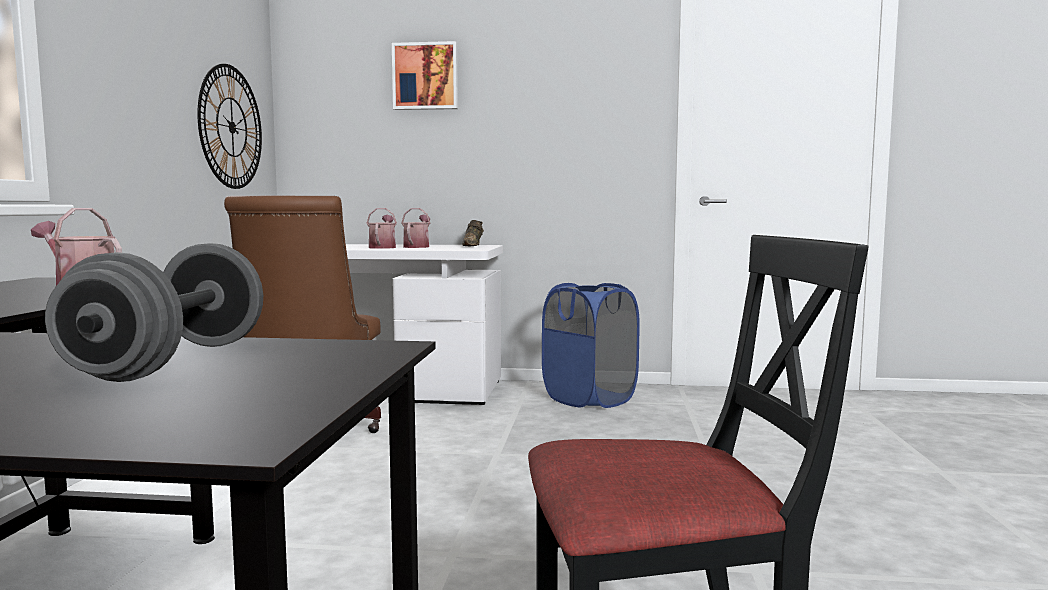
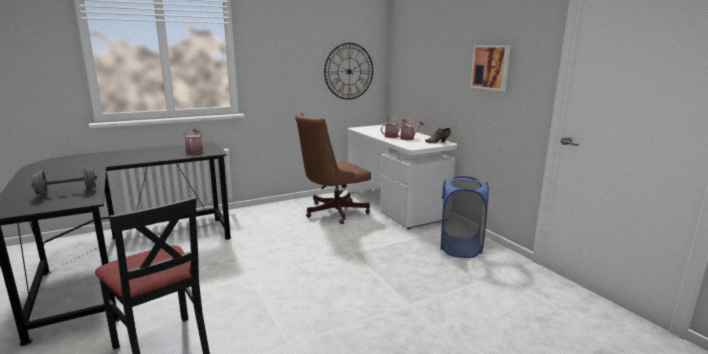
camera: 55 degrees right, 10 degrees up
(426, 76) = (437, 41): picture -> picture (491, 67)

